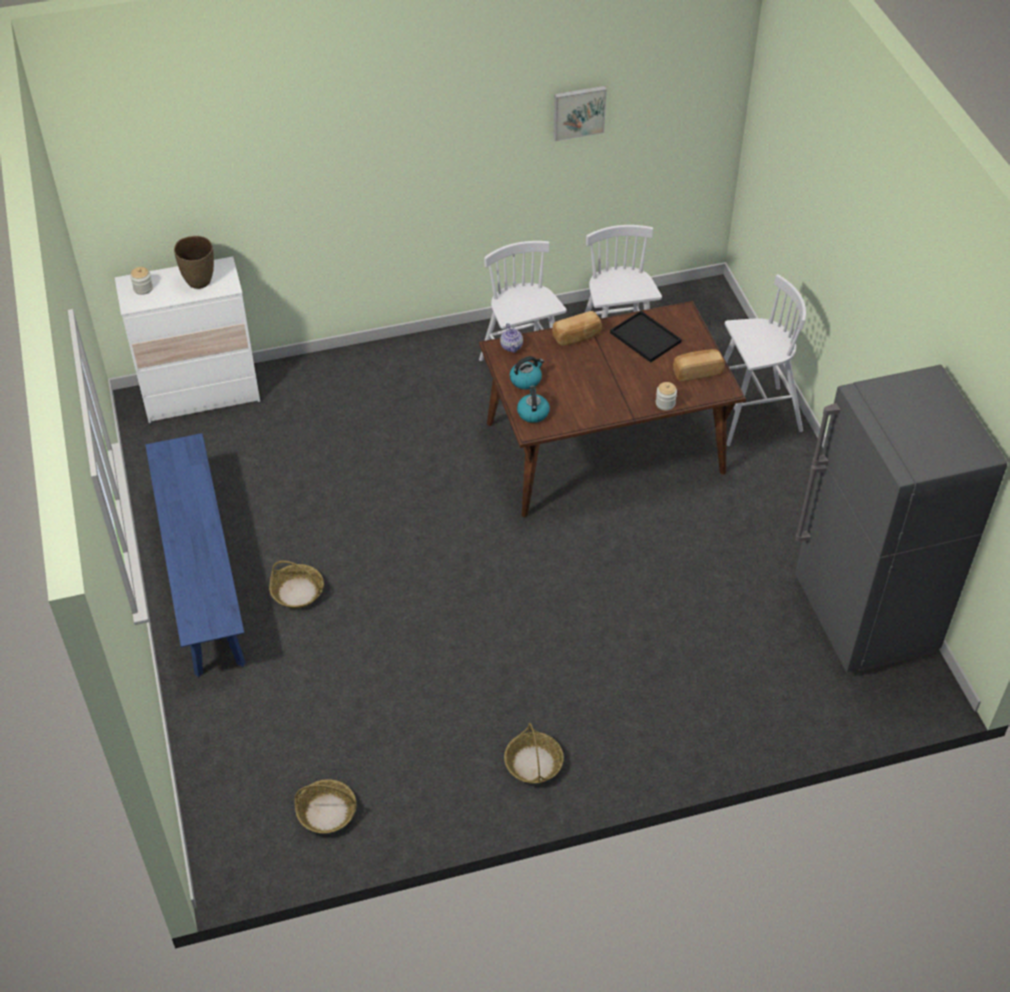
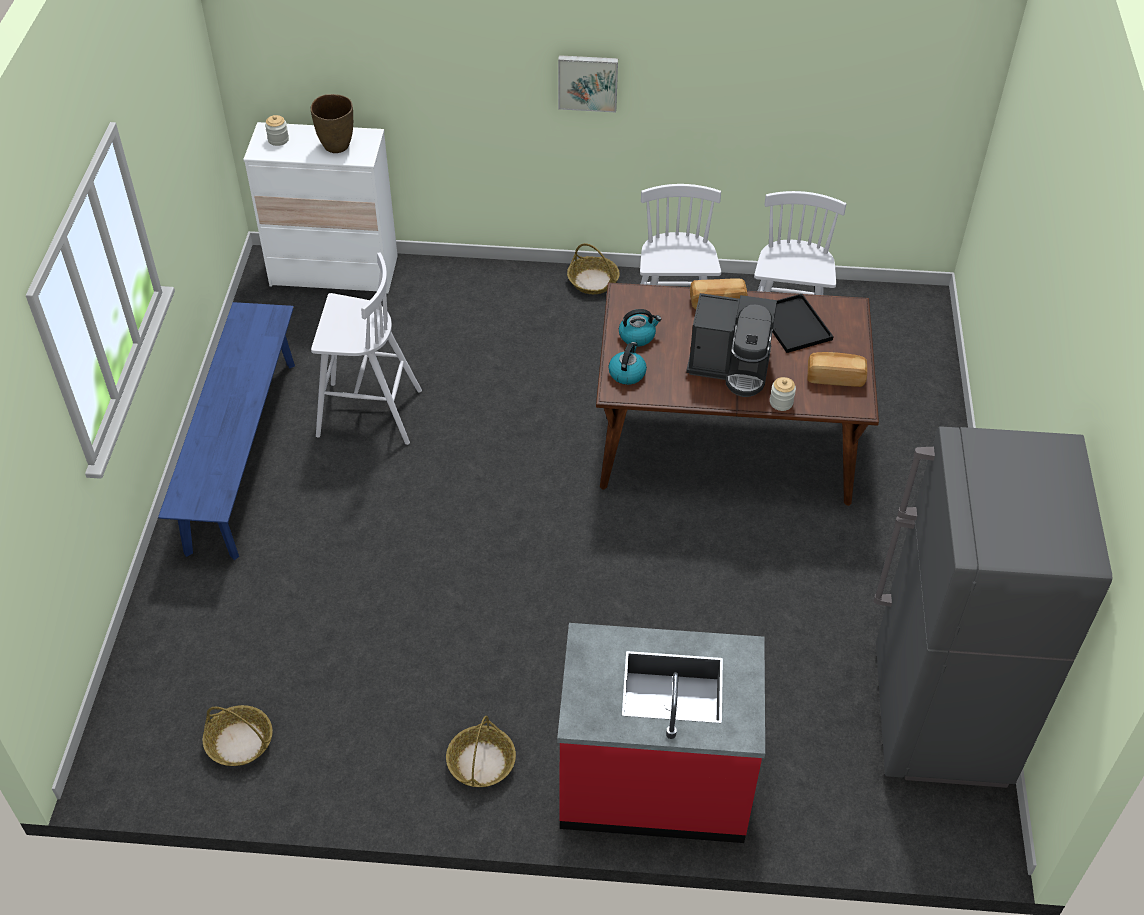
camera: 20 degrees right, 0 degrees up
(298, 592) = (328, 499): basket -> basket (593, 281)
(512, 346) = (640, 296): teapot -> none
(578, 111) = (792, 51): picture -> picture (588, 82)
(612, 385) = (730, 366): none -> coffee machine
(674, 733) = (654, 780): none -> red counter
(751, 417) = (909, 450): white stool -> white stool (367, 413)

